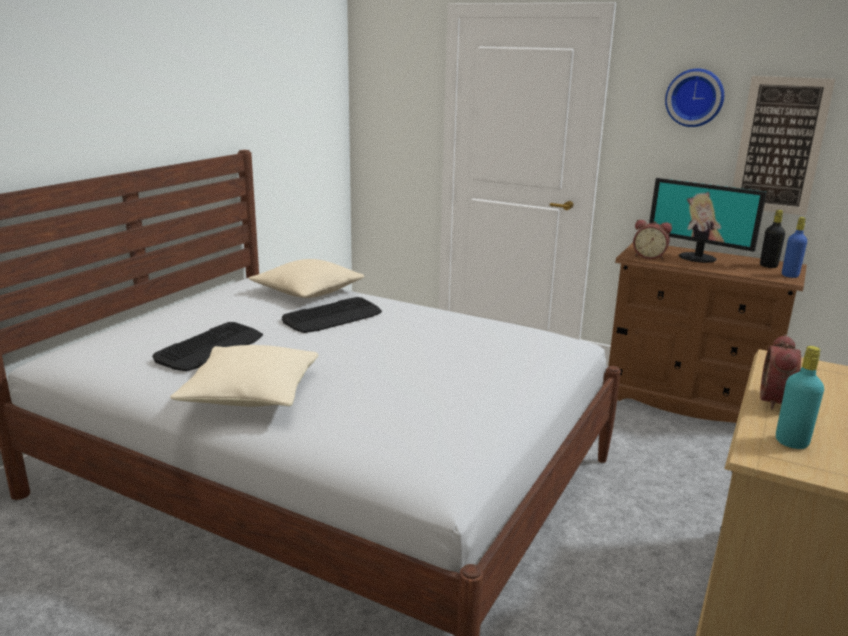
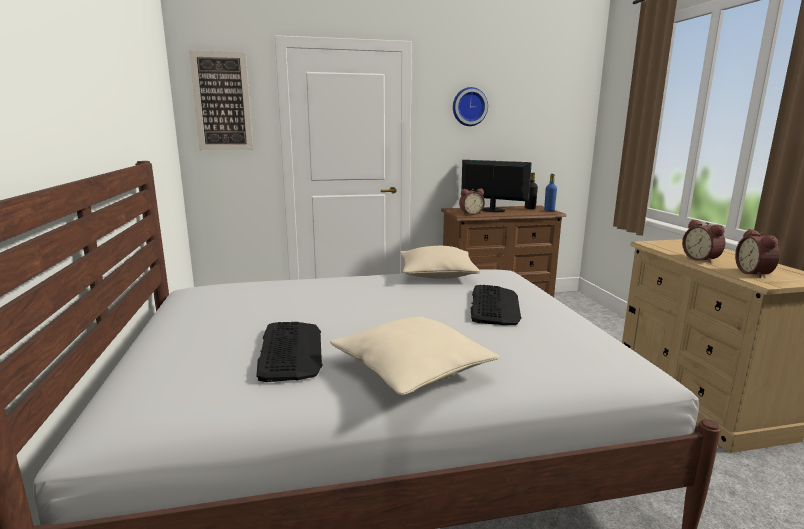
camera: 40 degrees left, 5 degrees down
(308, 291) = (269, 287): beige pillow -> beige pillow (437, 274)
(333, 316) = (338, 297): keyboard -> keyboard (494, 305)
(697, 257) = (492, 210): monitor -> monitor turned 150 degrees counterclockwise
(779, 146) = (519, 135): picture -> picture (222, 102)
(791, 442) = (755, 273): turquoise bottle -> alarm clock

